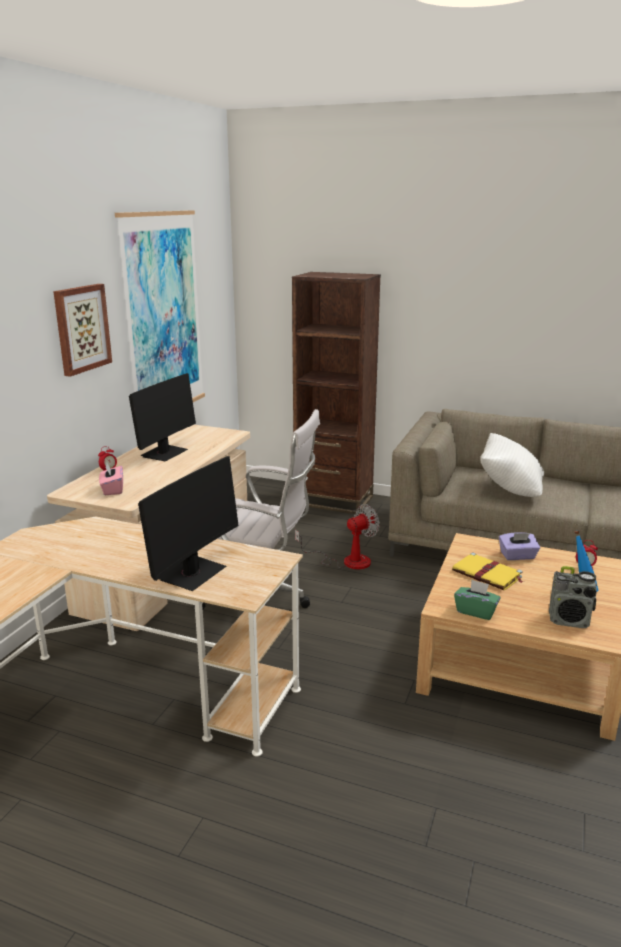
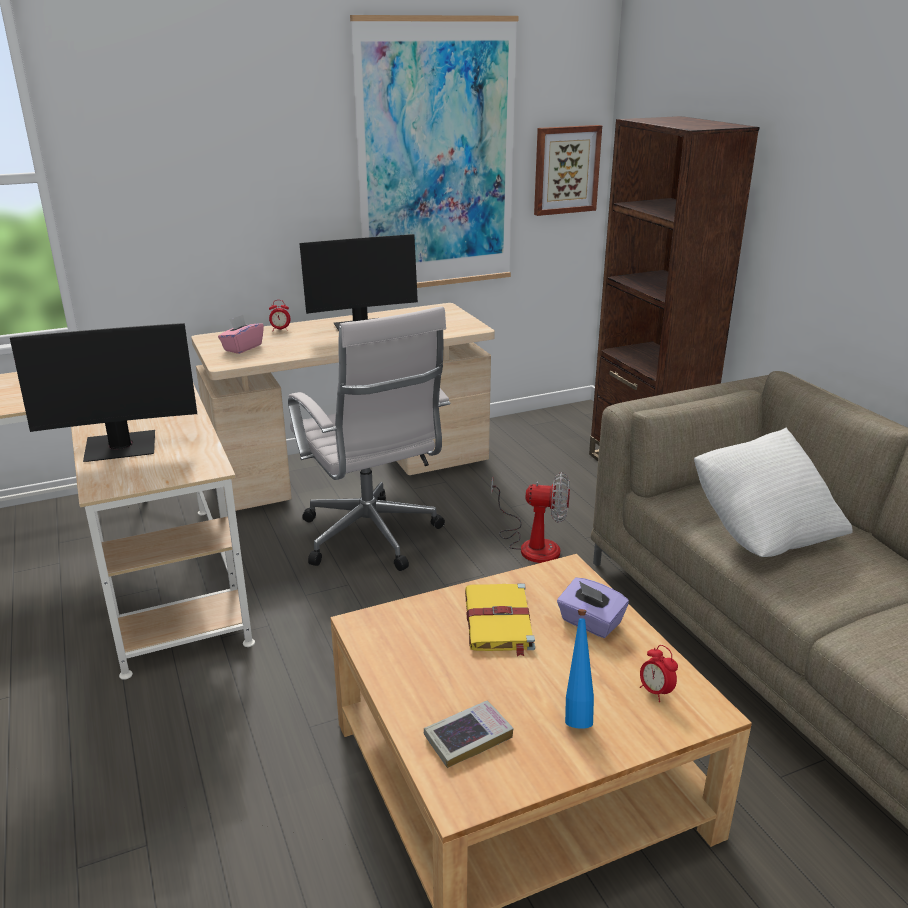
camera: 45 degrees right, 5 degrees up
(81, 328) = (275, 156): picture -> picture (566, 170)
(476, 611) = (387, 652): green tissue box -> none
(569, 620) = (468, 737): radio -> book

